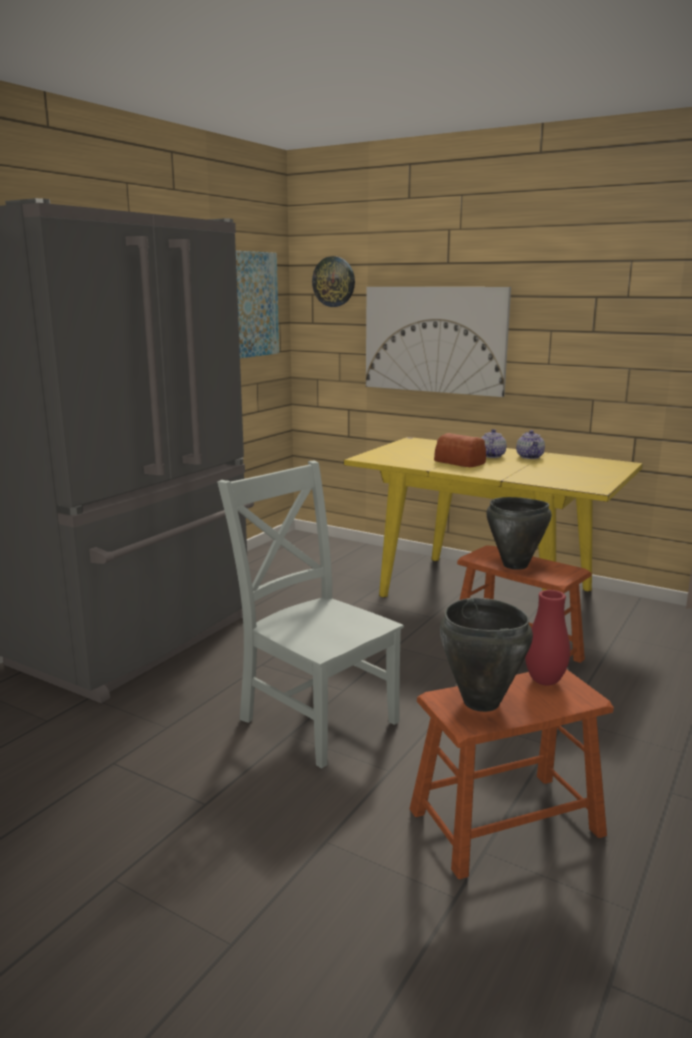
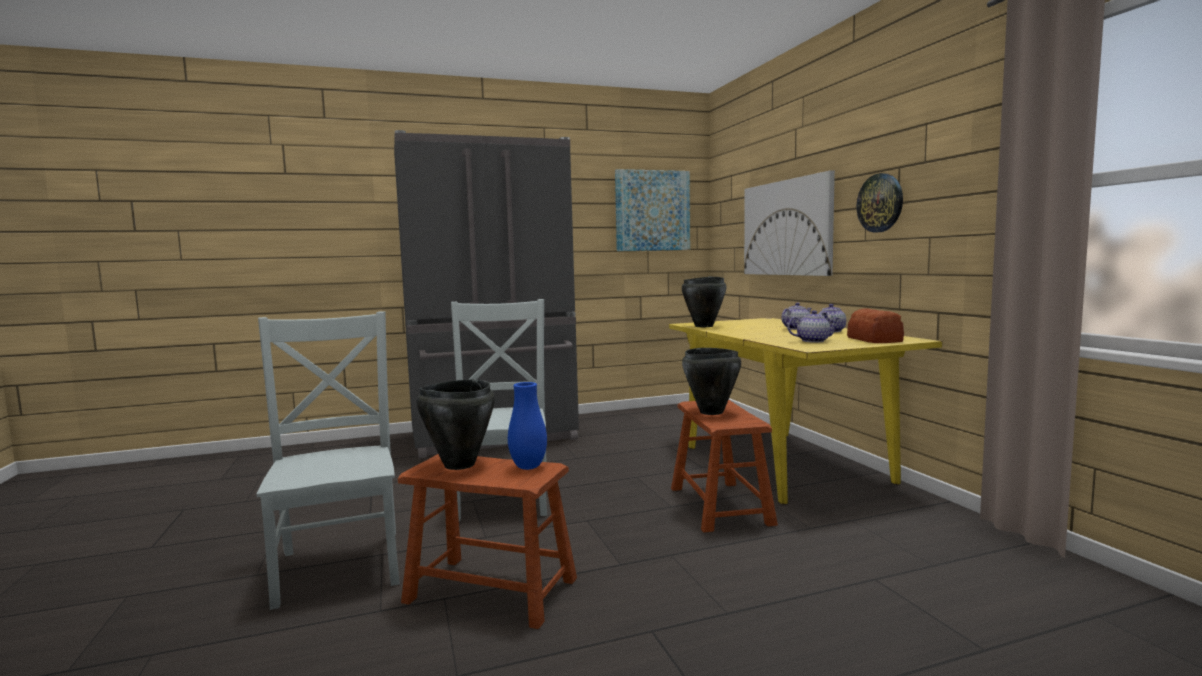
camera: 40 degrees right, 10 degrees down
(304, 876) = (340, 563): none -> grey chair
(334, 281) = (730, 189): wall clock -> wall clock (880, 203)
(397, 461) = (704, 326): none -> black cooking pot
(459, 462) = (752, 329): bread -> bread (874, 340)
(544, 681) = (528, 467): red vase -> blue vase
(563, 476) = (813, 341): none -> teapot

